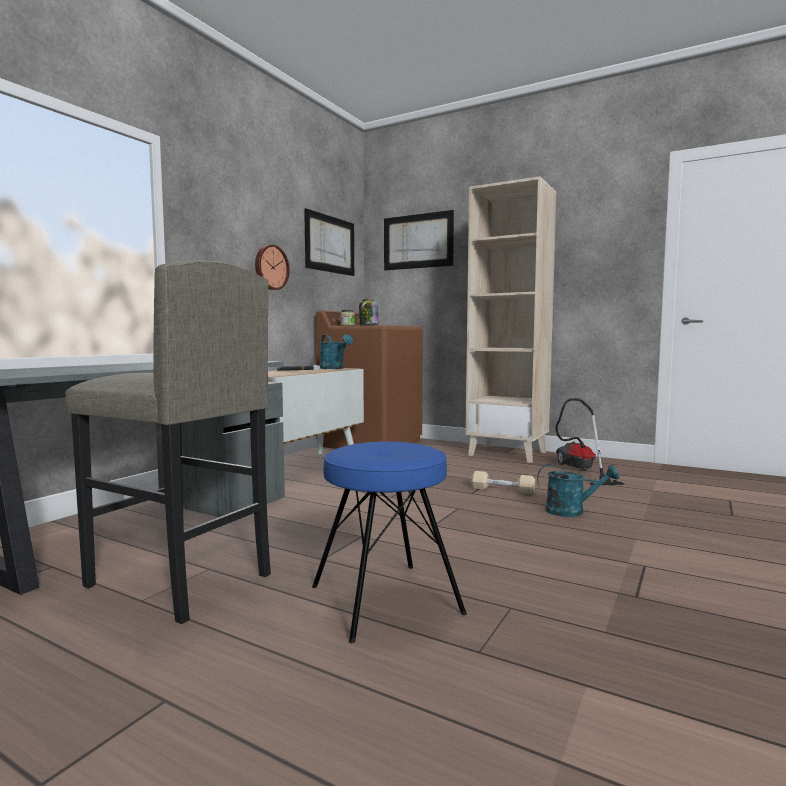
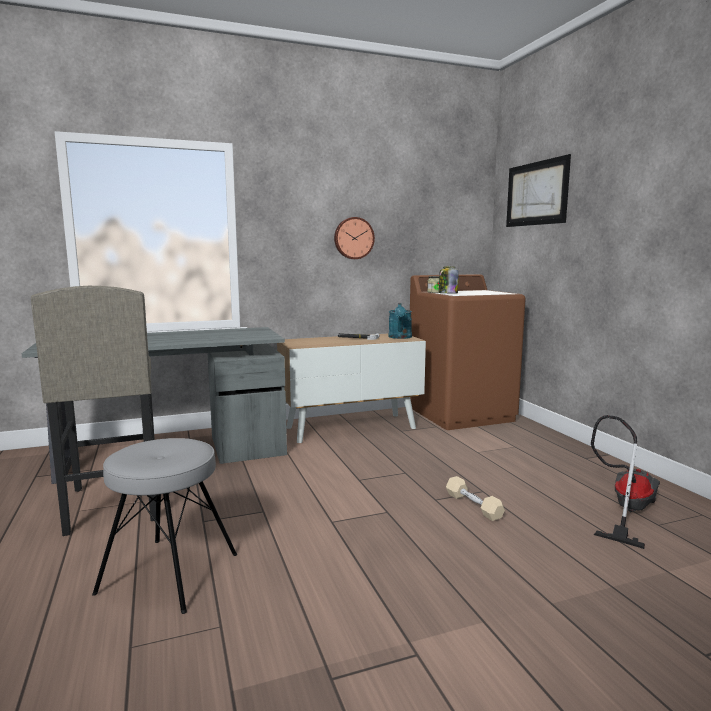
camera: 40 degrees right, 5 degrees up
(330, 244) = (438, 205): picture -> none
(385, 600) = (168, 573): blue stool -> grey stool
(508, 454) = (583, 461): beige bookcase -> none
(572, 511) = (489, 558): turquoise watering can -> none

